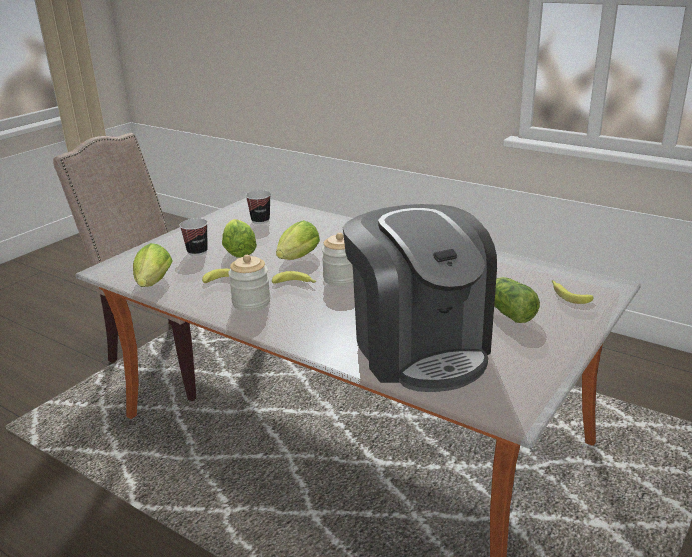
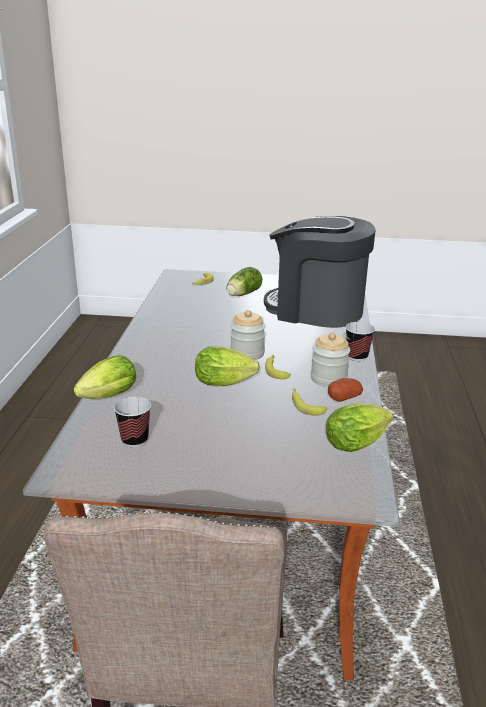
camera: 120 degrees left, 0 degrees up
(197, 251) = (260, 449): cup -> cup (357, 356)
(213, 299) = (344, 397): none -> potato
(239, 251) = (236, 422): lettuce -> lettuce (106, 398)
(419, 348) = (316, 310): coffee machine -> coffee machine turned 105 degrees counterclockwise

